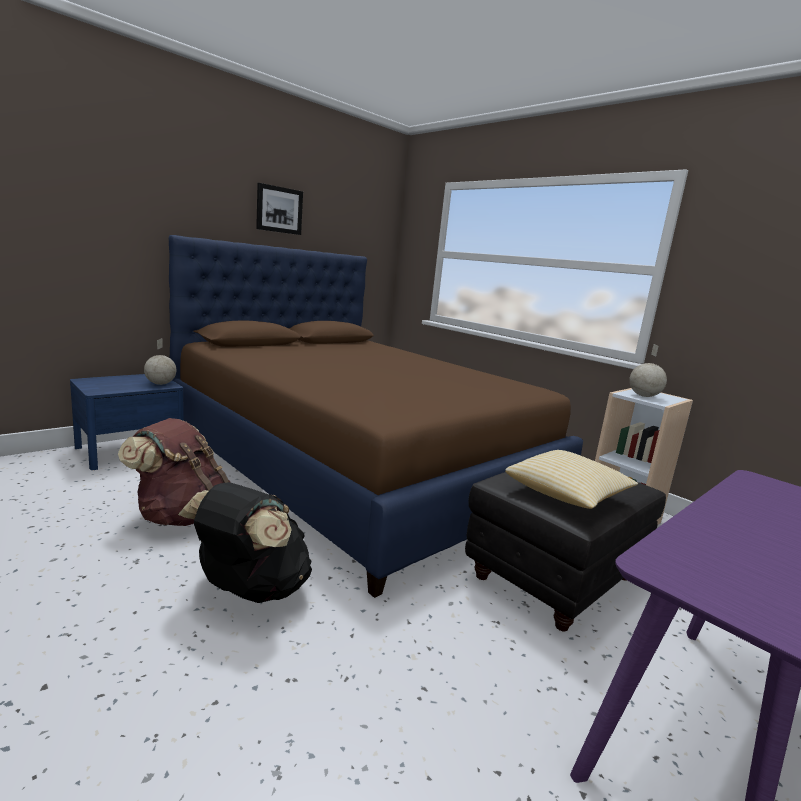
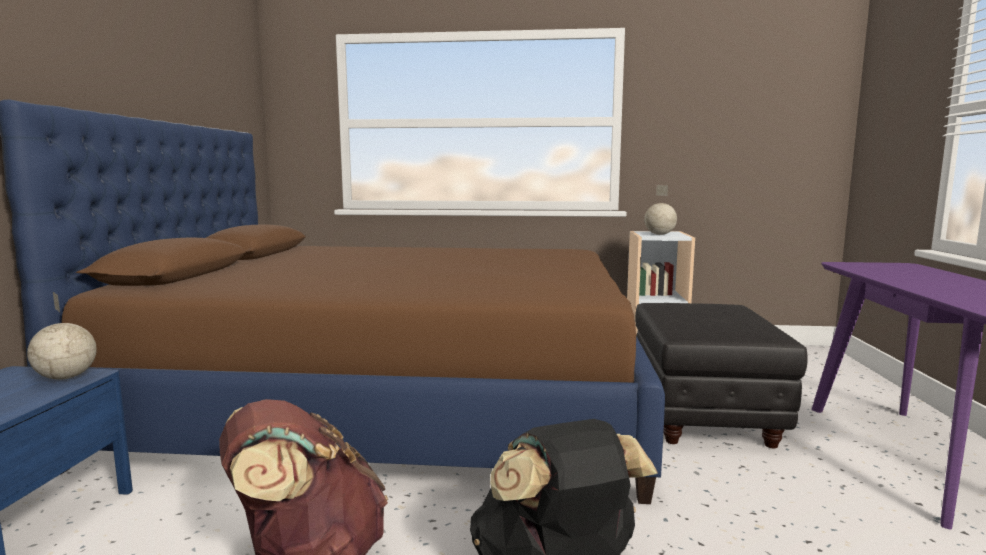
camera: 40 degrees left, 5 degrees down
(279, 210) = (138, 62): picture -> none
(567, 495) = (730, 325): pillow -> none

